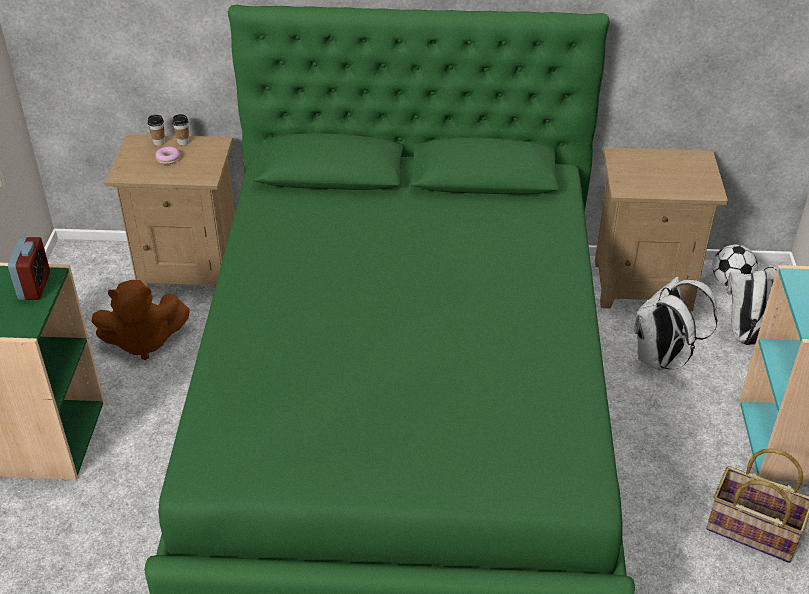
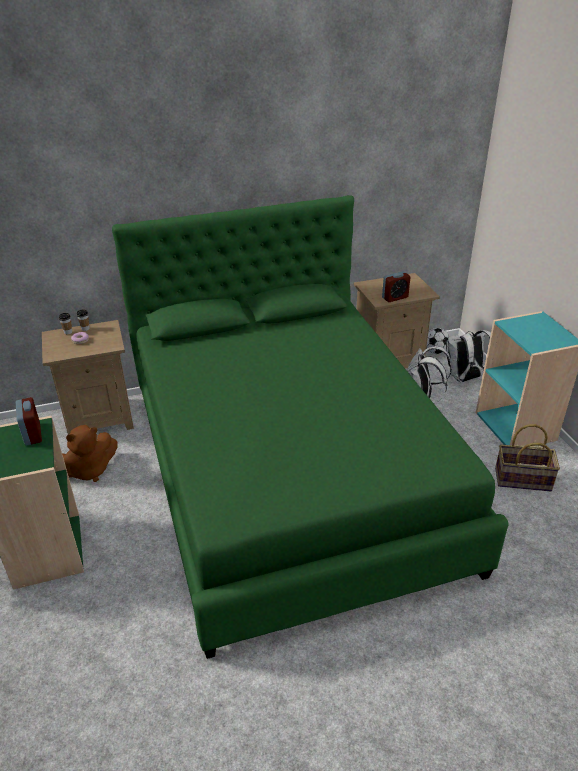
camera: 20 degrees left, 5 degrees down
(653, 188) = (395, 297): none -> alarm clock

